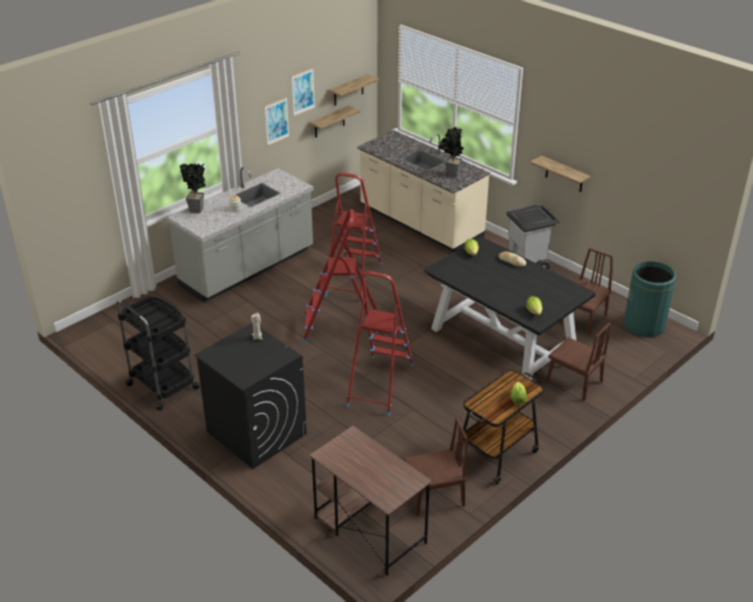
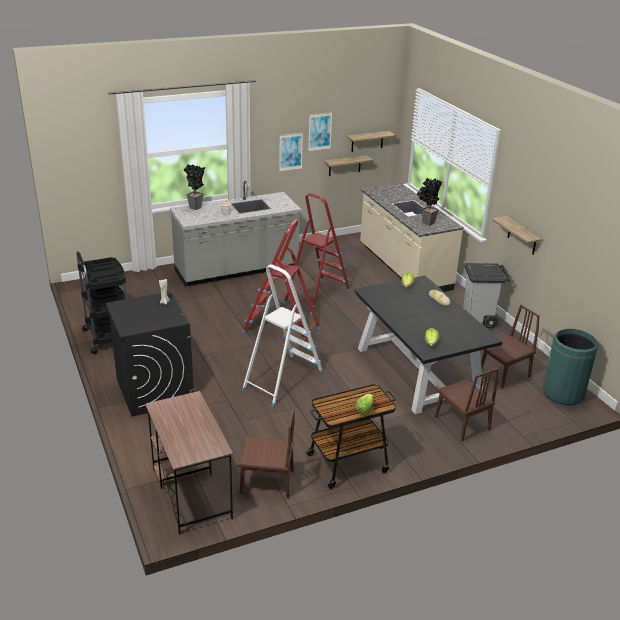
camera: 20 degrees right, 5 degrees down
(380, 384) = (283, 380): red step ladder -> white step ladder

